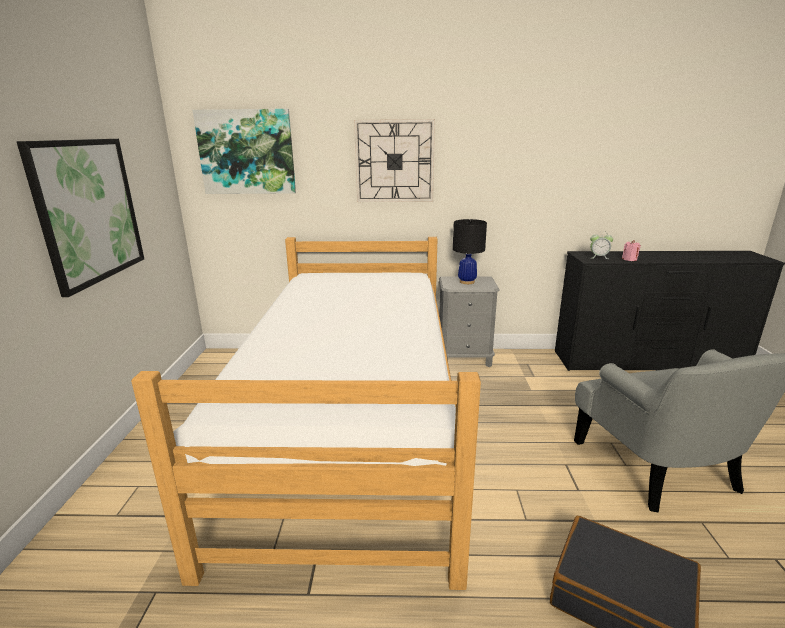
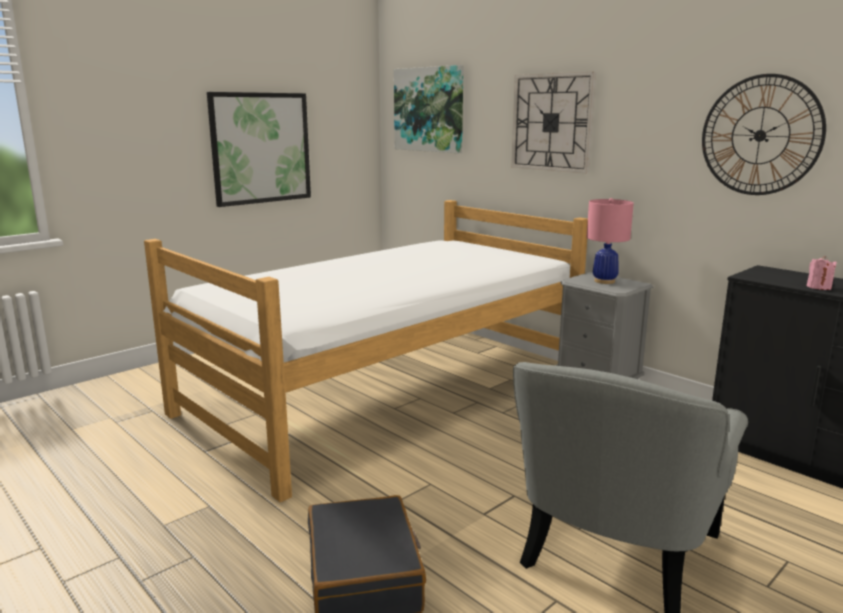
camera: 45 degrees right, 5 degrees down
(467, 282) = (604, 281): black table lamp -> pink table lamp
(563, 166) = (760, 135): none -> wall clock
(598, 257) = (777, 277): alarm clock -> none

